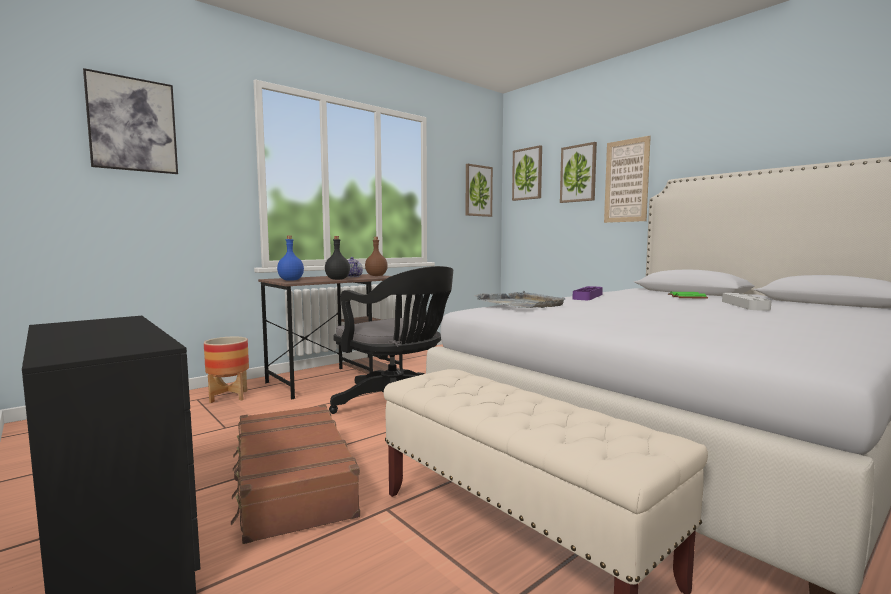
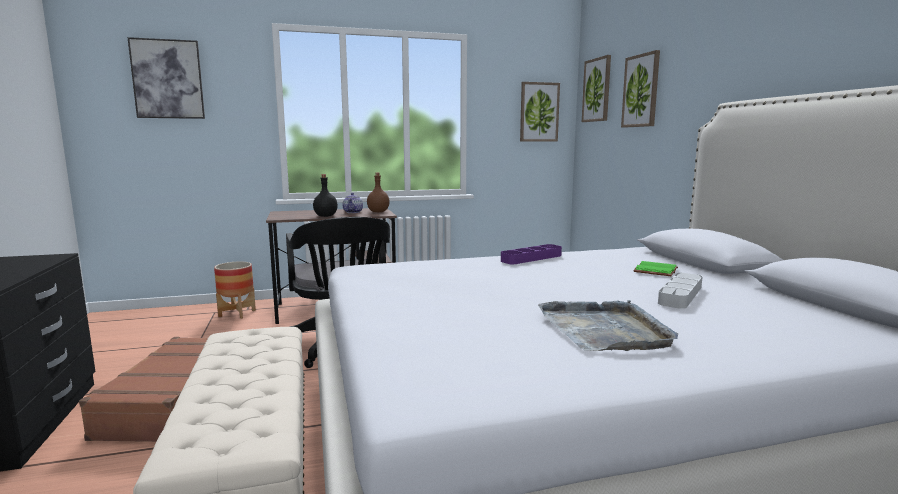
camera: 25 degrees right, 5 degrees up
(291, 280) = (286, 215): blue bottle -> none
(520, 304) = (407, 264): grey tray -> grey tray (604, 329)
(626, 181) = (685, 102): picture -> none

